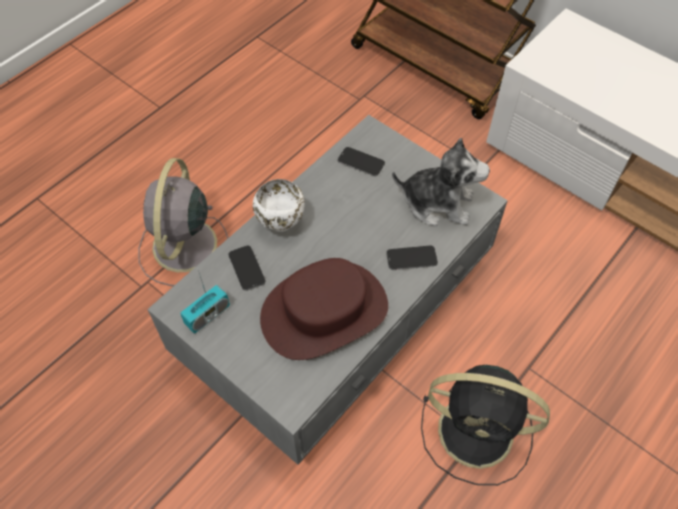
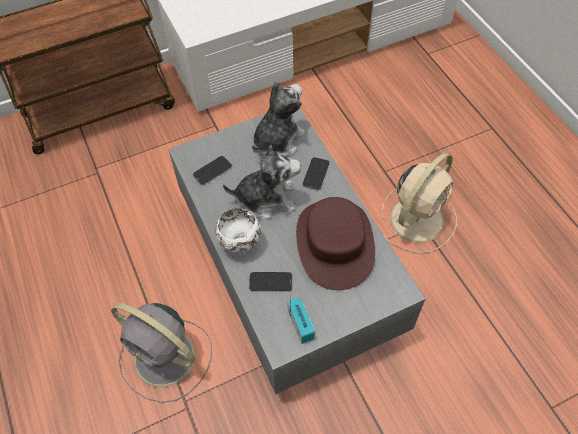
camera: 65 degrees left, 0 degrees up
(350, 224) = (266, 199): none -> plush toy
(479, 432) = (418, 218): black fan -> beige fan

